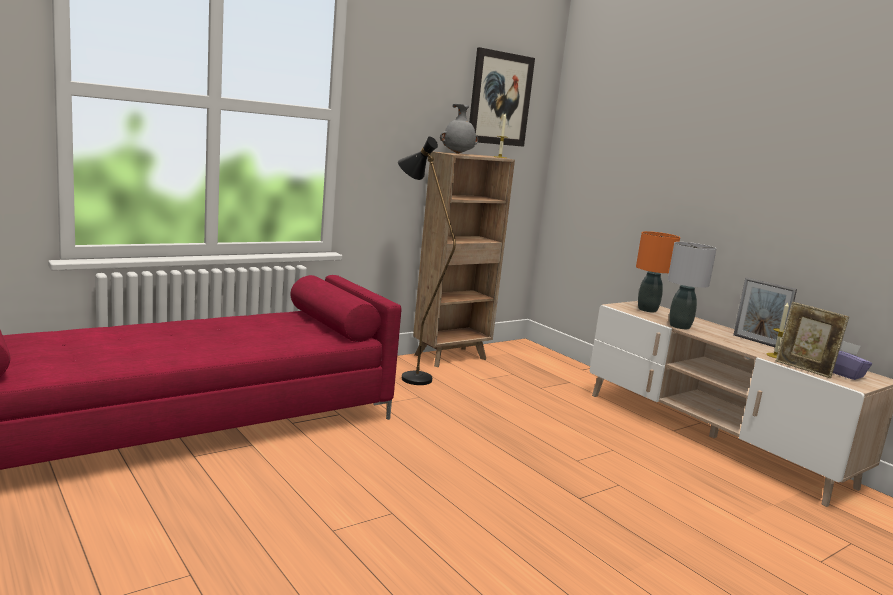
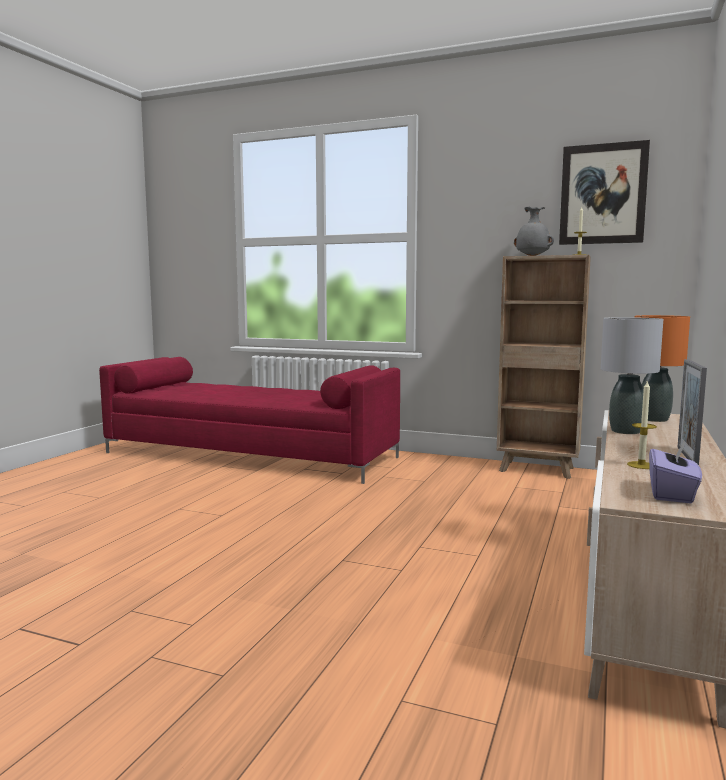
camera: 60 degrees right, 5 degrees down
(408, 376) = (457, 470): black floor lamp -> none
(804, 369) = (617, 478): picture frame -> none

